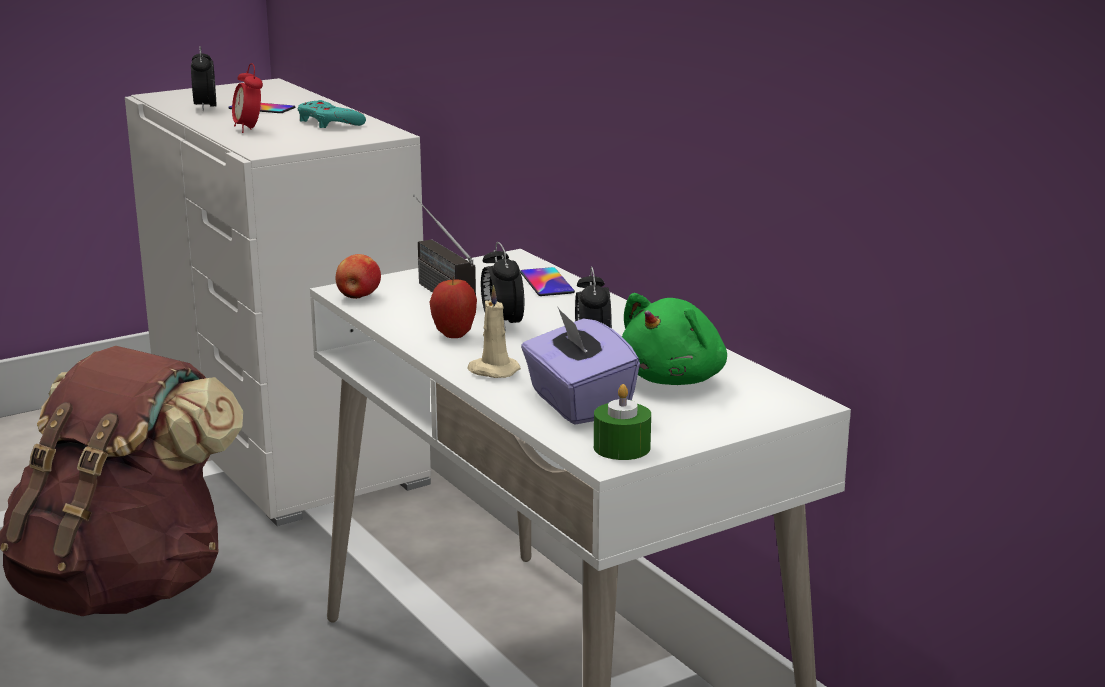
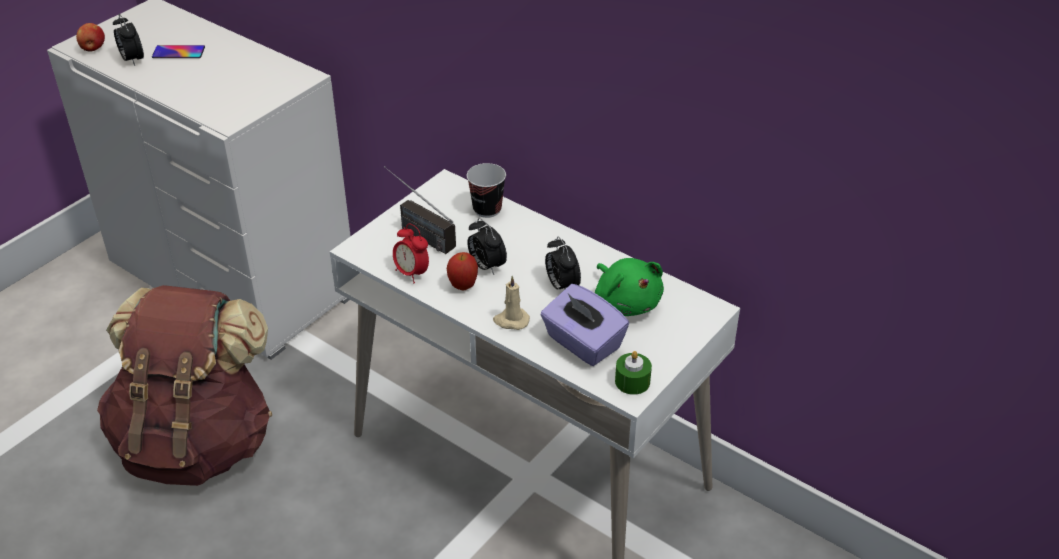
camera: 20 degrees left, 20 degrees up
(249, 129) = (193, 89): alarm clock -> alarm clock (412, 273)
(329, 122) = (247, 66): turquoise game controller -> none
(358, 297) = (371, 255): apple -> apple (93, 49)
(547, 283) = (487, 209): phone -> cup
(675, 379) = (626, 302): green plush toy -> green plush toy turned 45 degrees counterclockwise

